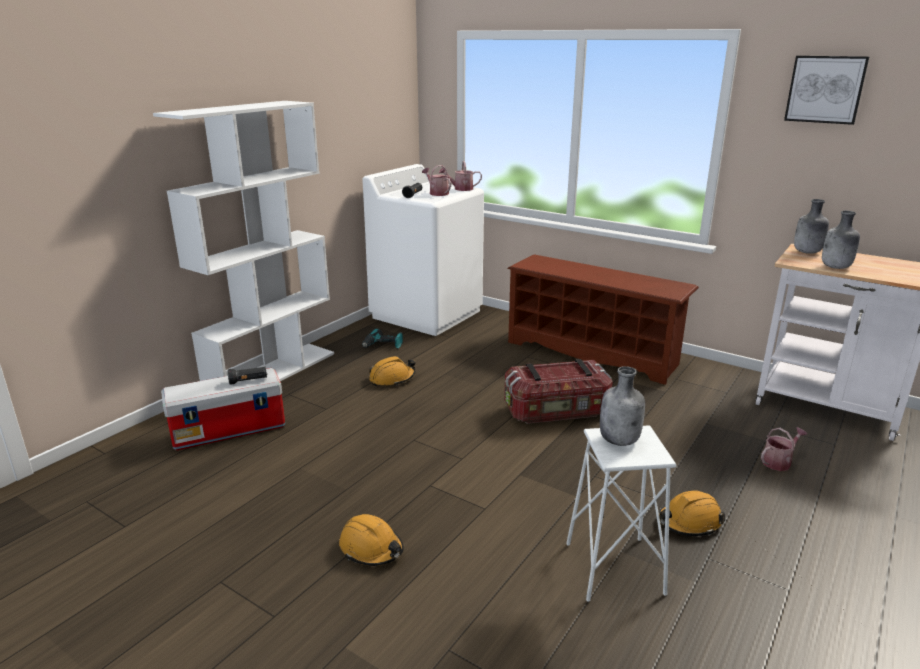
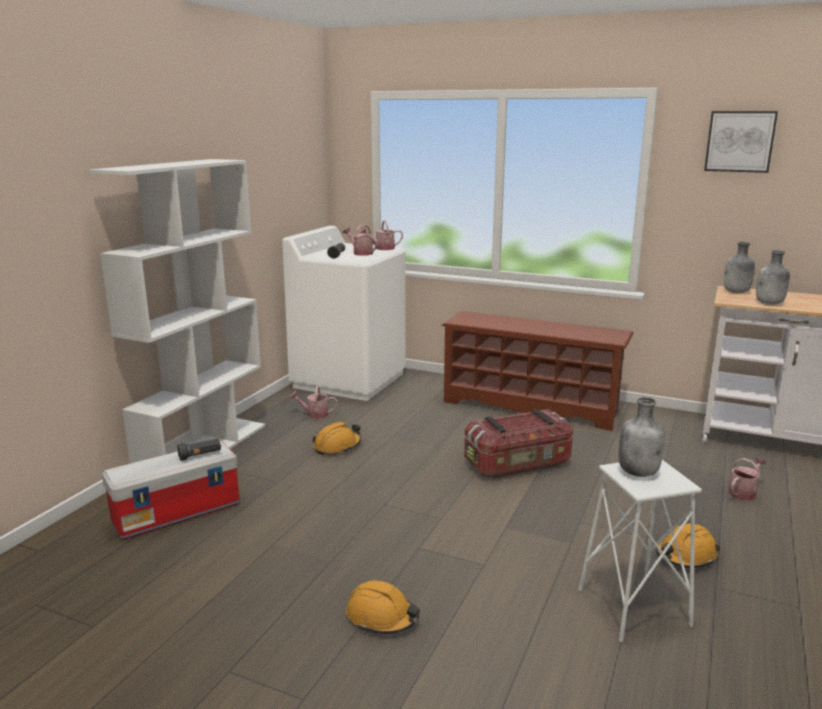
camera: 10 degrees left, 5 degrees down
(382, 346) = (314, 414): power drill -> watering can

